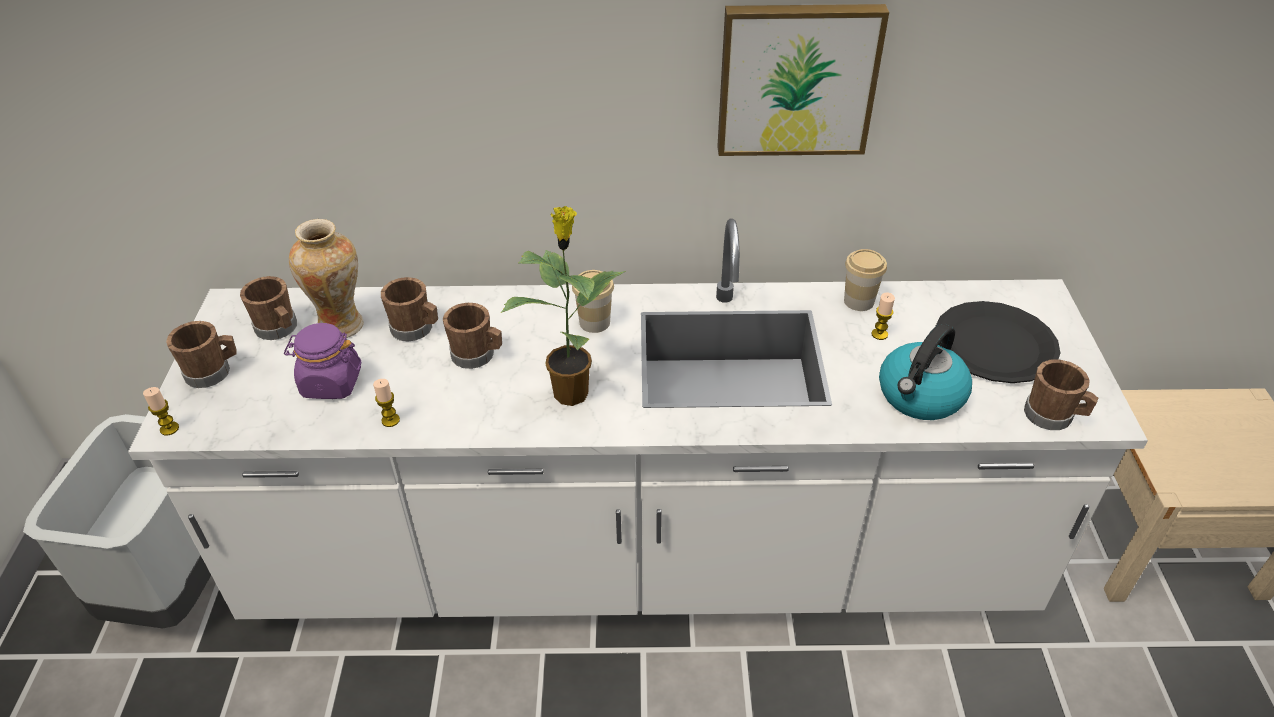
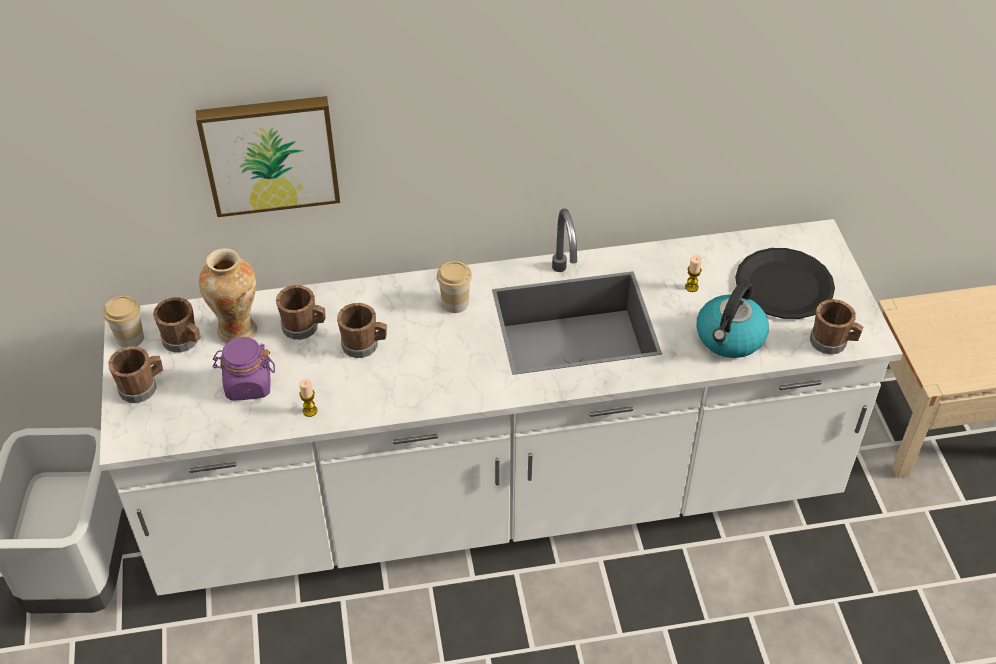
camera: 10 degrees left, 5 degrees up
(169, 429) = (126, 441): candle -> none
(571, 391) = (451, 367): potted plant -> none
(796, 79) = (609, 95): picture -> picture (270, 153)
(859, 301) = (671, 258): cup -> cup (130, 338)

